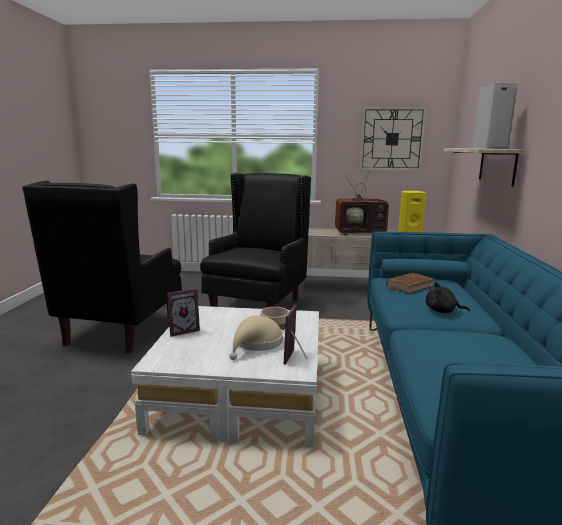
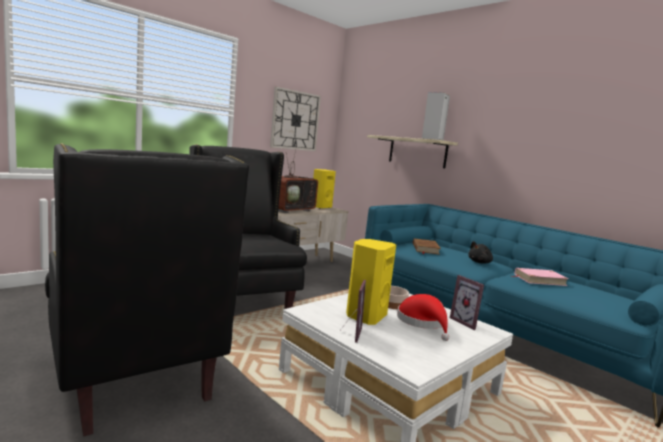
camera: 50 degrees left, 5 degrees down
(225, 325) = (365, 316): none -> yellow speaker
(256, 343) = (423, 322): beige hat -> red hat
(457, 344) = (539, 280): none -> pink book

